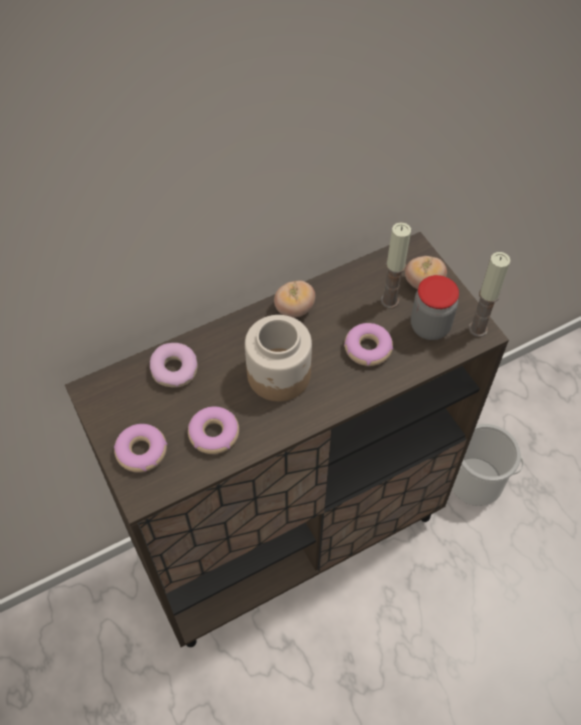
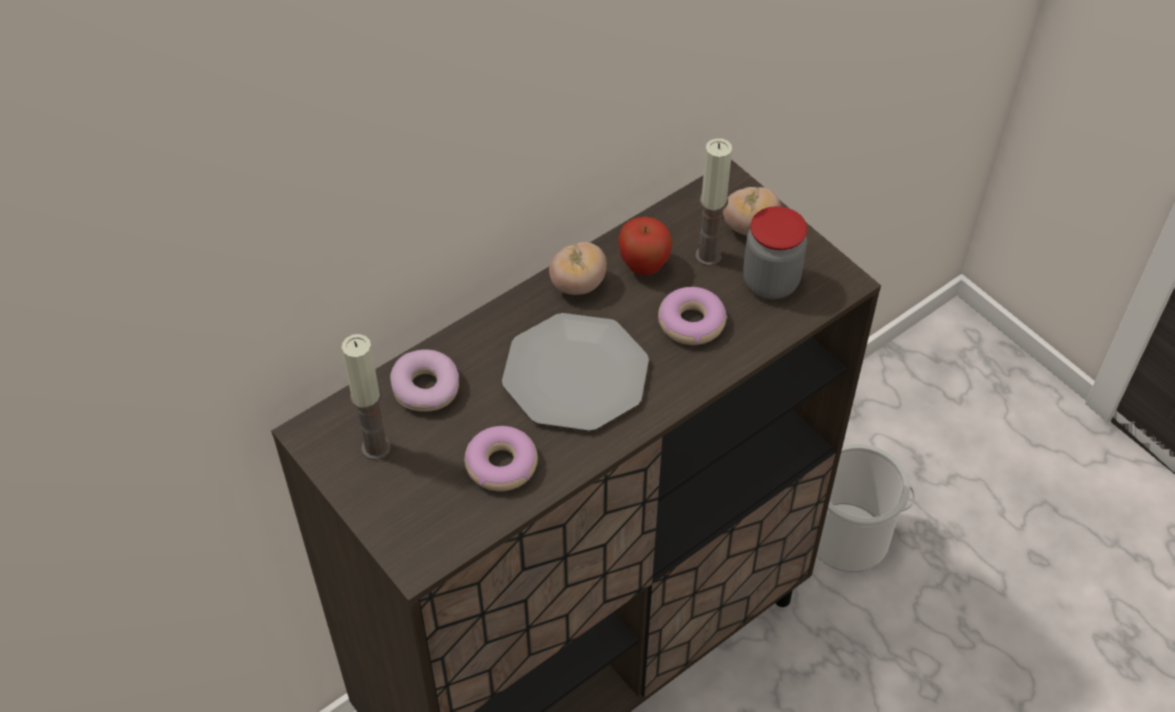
camera: 10 degrees left, 5 degrees down
(141, 452) = (404, 503): donut -> none
(279, 375) = (576, 375): jar -> plate
(343, 302) = (644, 266): none -> apple
(478, 329) = (836, 276): candle -> candle (376, 448)

